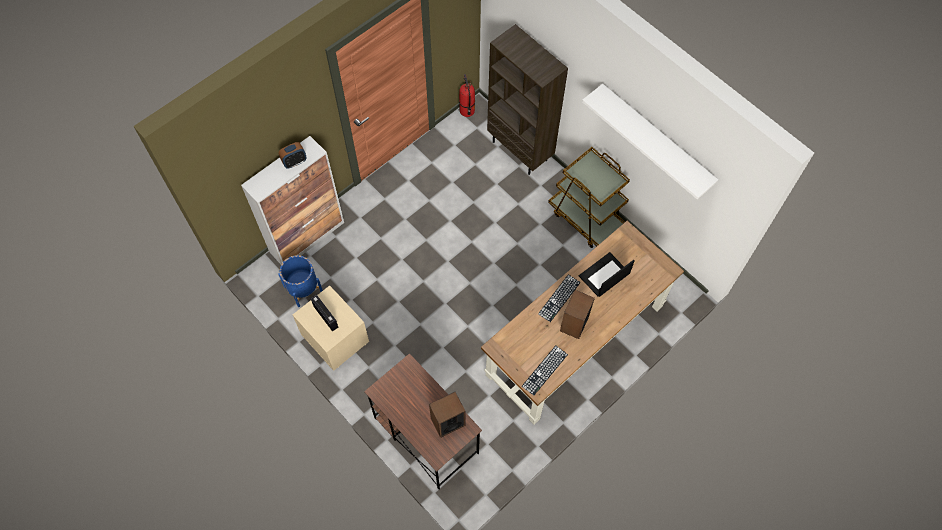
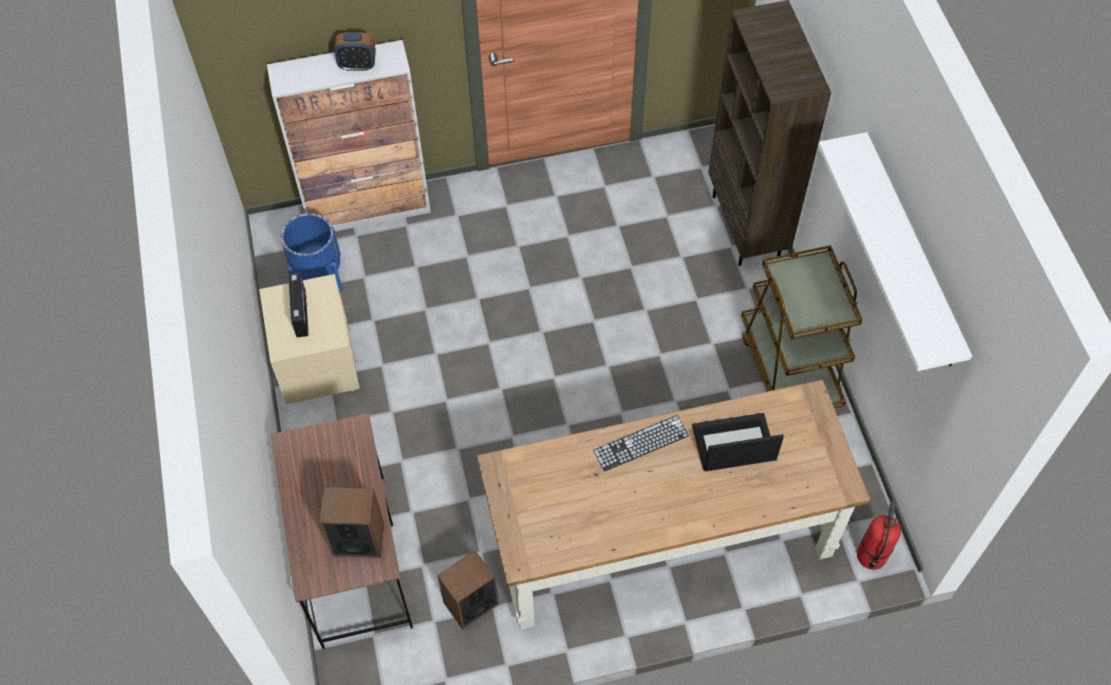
camera: 30 degrees right, 5 degrees down
(466, 111) = (700, 138): fire extinguisher -> fire extinguisher (871, 555)
(544, 370) = (550, 538): keyboard -> none
(574, 323) = (640, 492): speaker -> speaker (470, 603)

